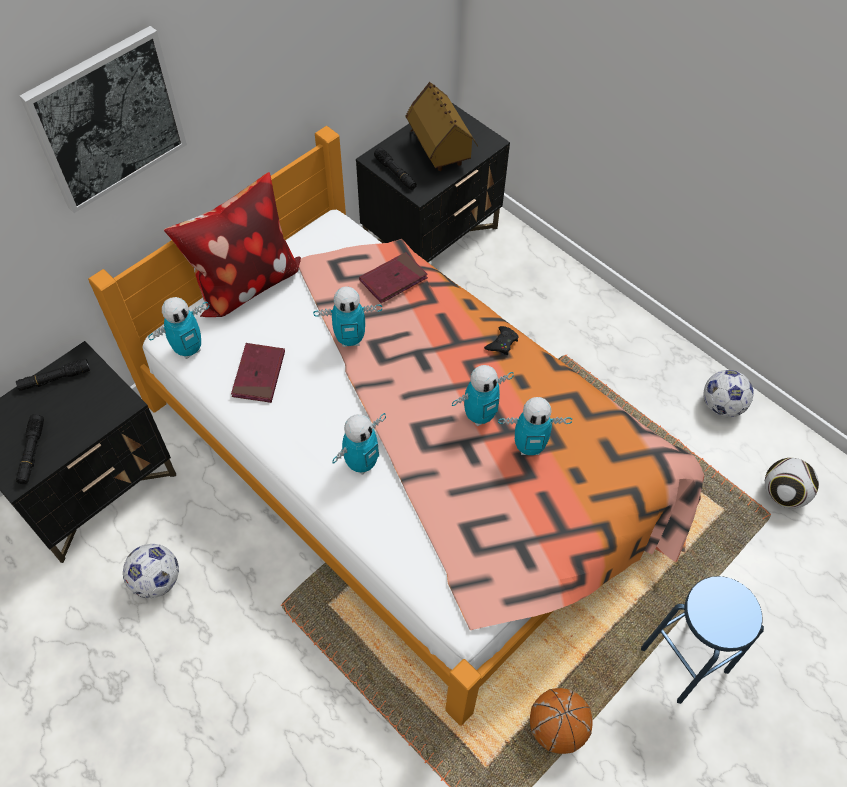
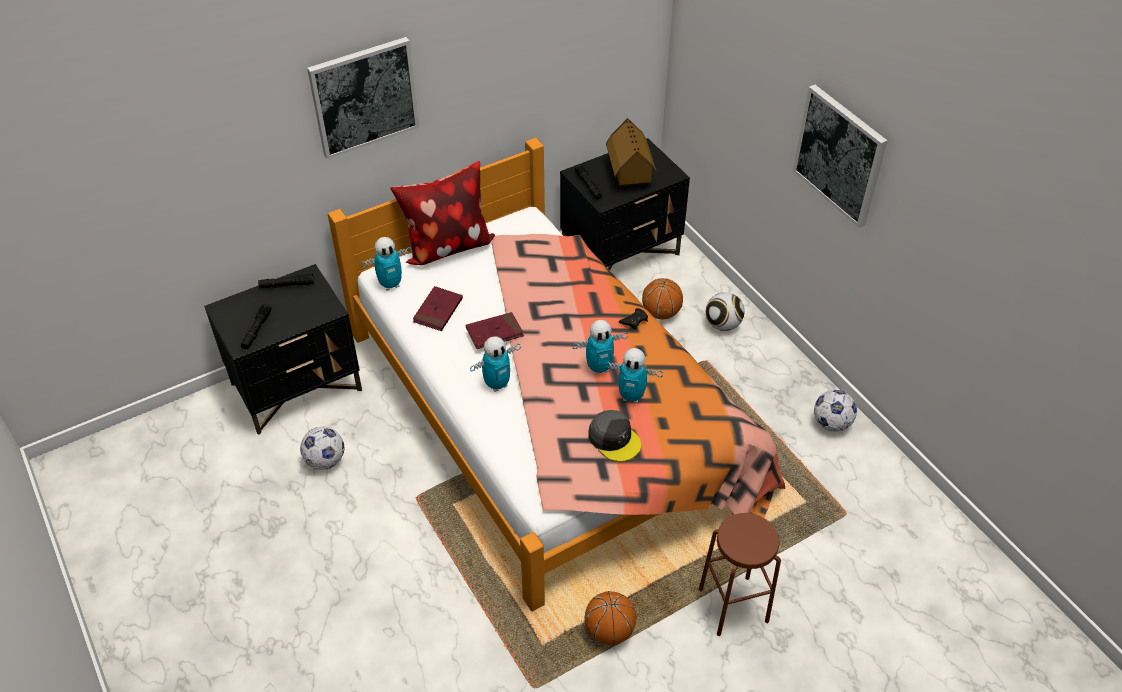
camera: 15 degrees right, 10 degrees down
(350, 339) = (515, 298): toy robot -> none
(393, 280) = (563, 262): red book -> red book (494, 332)
(498, 305) = (661, 313): none -> basketball
(527, 510) = (614, 439): none -> grey cap
(684, 659) = (733, 605): blue stool -> brown stool
(735, 103) = (840, 155): none -> picture
(783, 493) = (863, 500): football -> football (723, 324)

